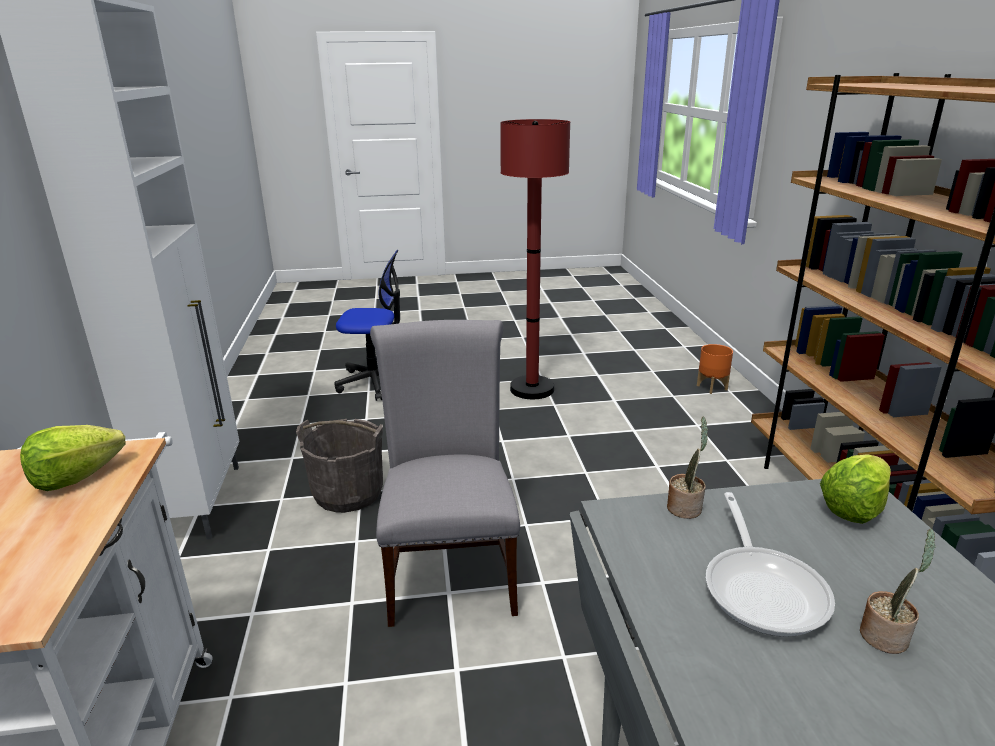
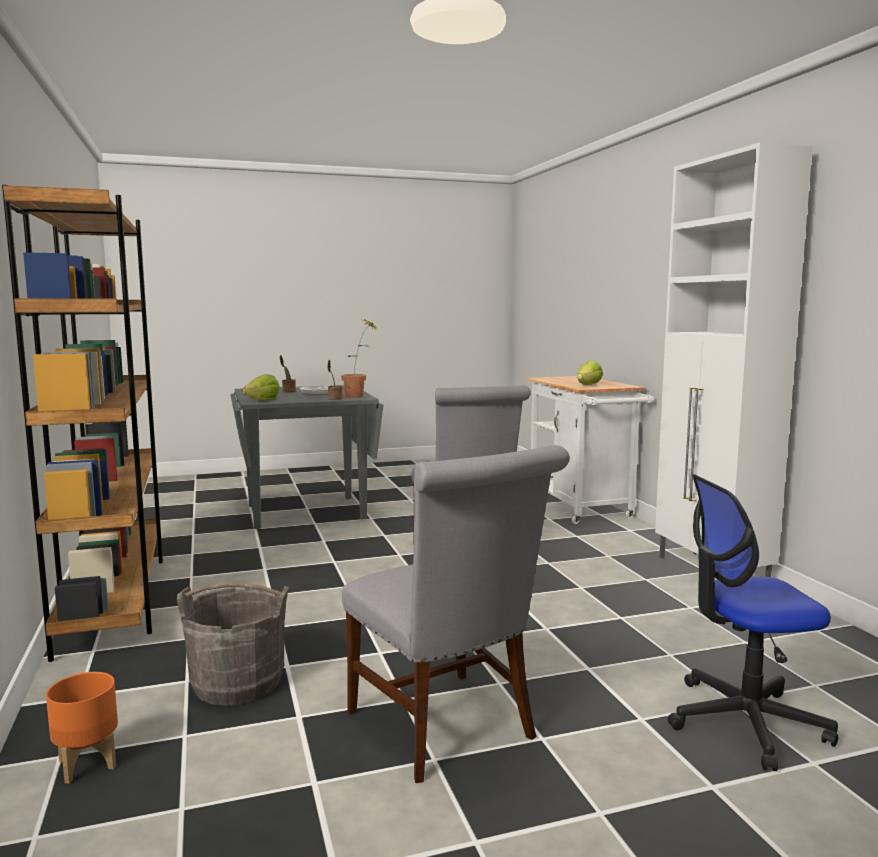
camera: 170 degrees right, 15 degrees down
(348, 493) = (591, 586): grey bucket -> grey bucket (237, 683)
(532, 389) = (447, 729): red floor lamp -> grey chair
(631, 537) = (359, 396): none -> potted plant

